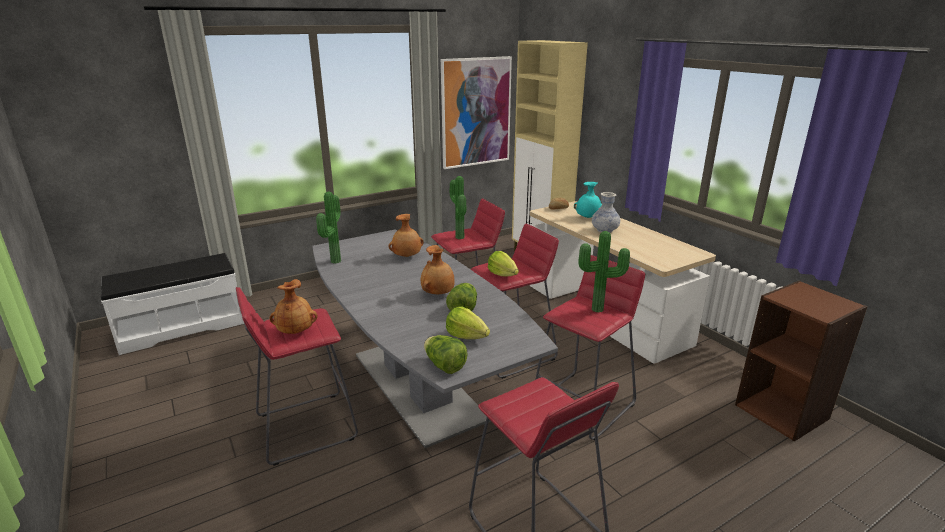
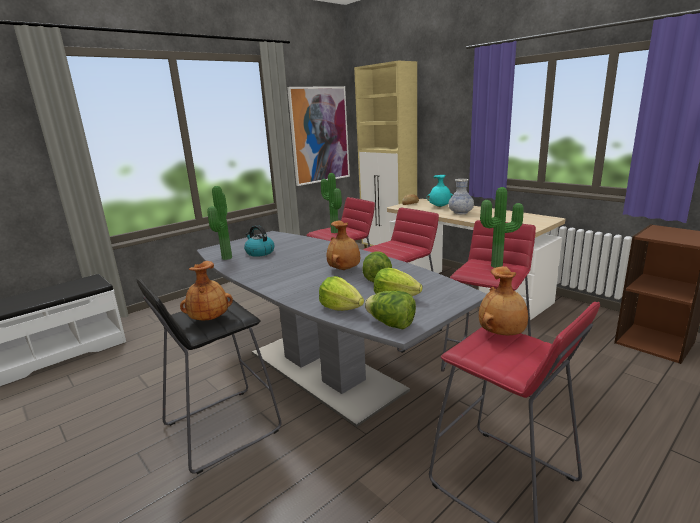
camera: 10 degrees left, 5 degrees down
(305, 427) = (221, 428): red stool -> black stool
(369, 258) = (259, 252): none -> kettle
(407, 256) = (296, 247): brown vase -> brown vase (502, 334)
(502, 274) = (392, 252): lettuce -> lettuce (341, 308)

